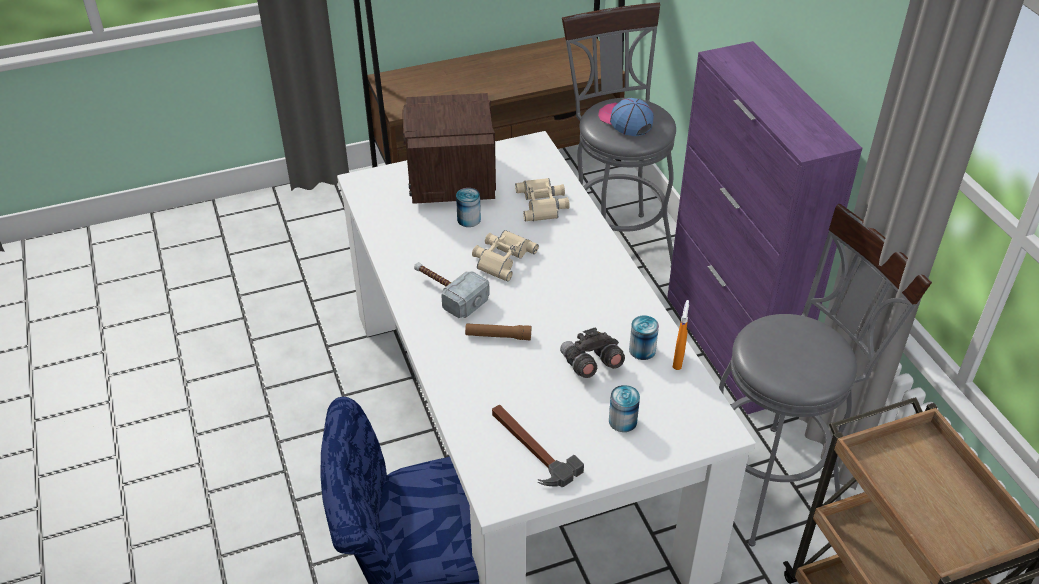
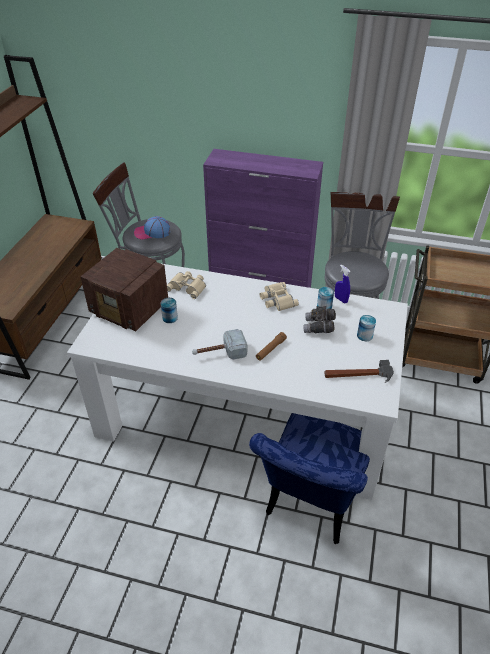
camera: 55 degrees left, 0 degrees up
(502, 257) = (213, 320): beige binoculars -> beige binoculars (277, 299)
(678, 361) = (341, 299): orange spray bottle -> blue spray bottle

